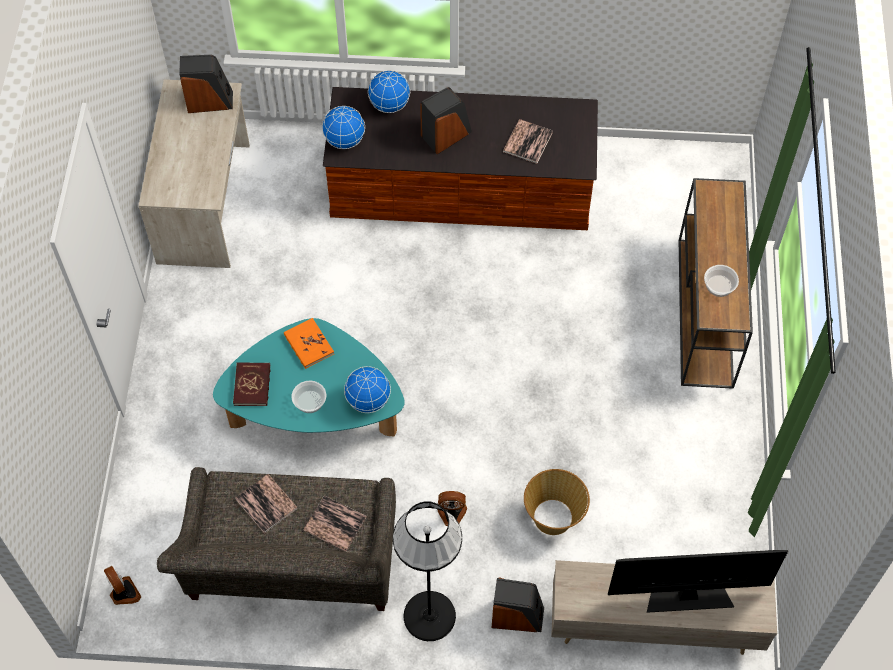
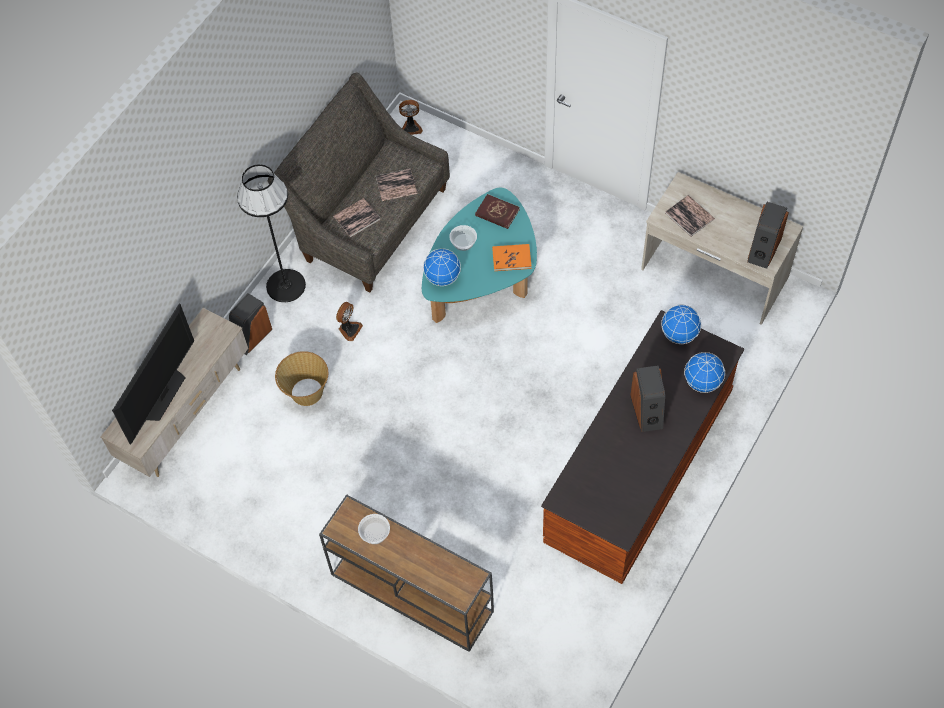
camera: 120 degrees right, 0 degrees up
(527, 142) = (608, 470): book -> book (689, 216)

